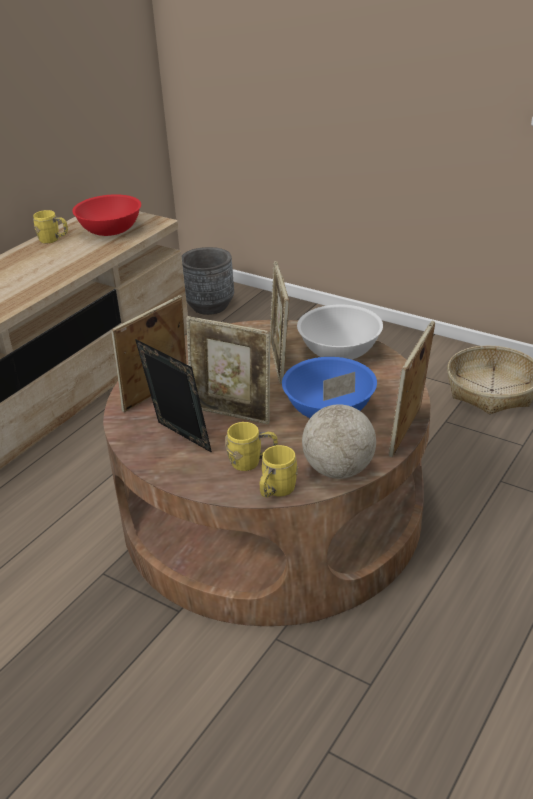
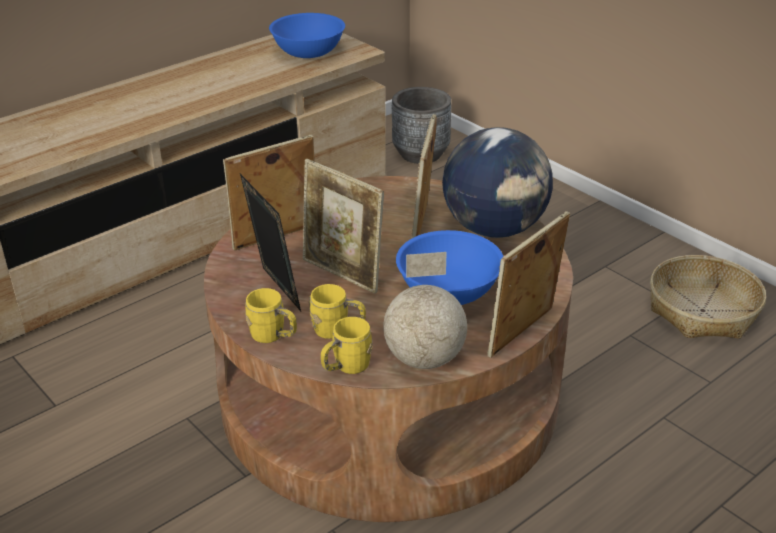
camera: 15 degrees right, 0 degrees up
(53, 240) = (245, 54): yellow mug -> yellow mug (273, 336)
(110, 230) = (308, 52): red bowl -> blue bowl
(340, 351) = (495, 229): white bowl -> globe

